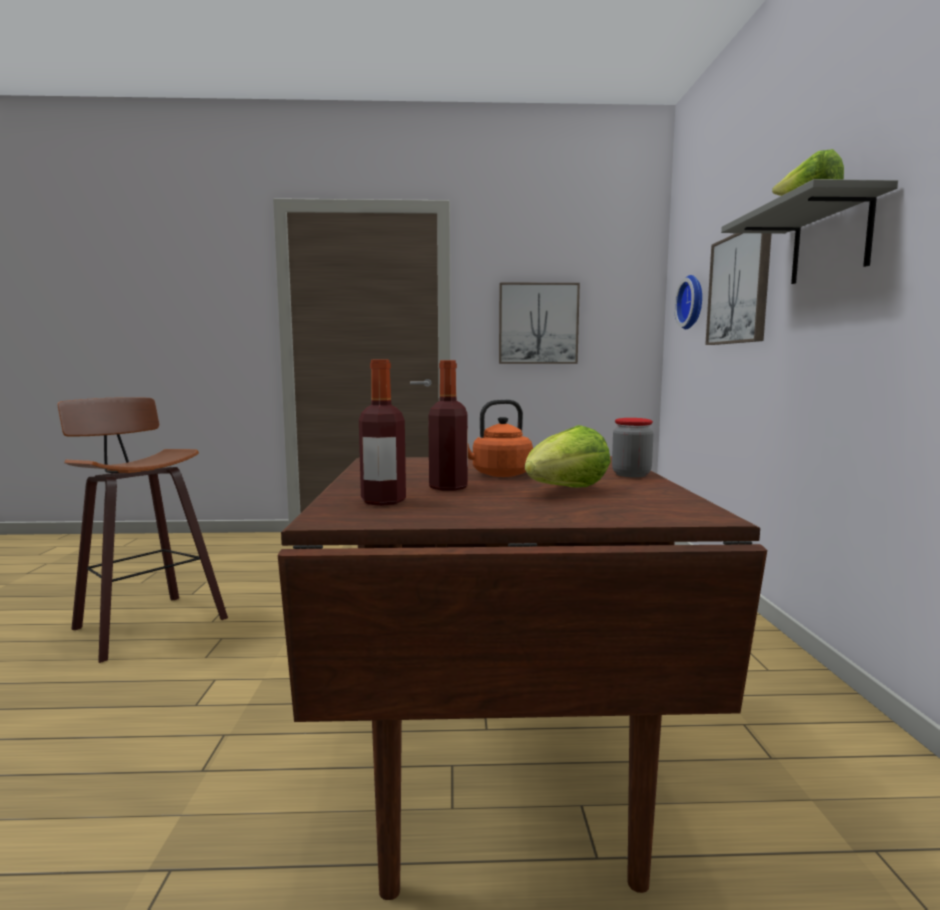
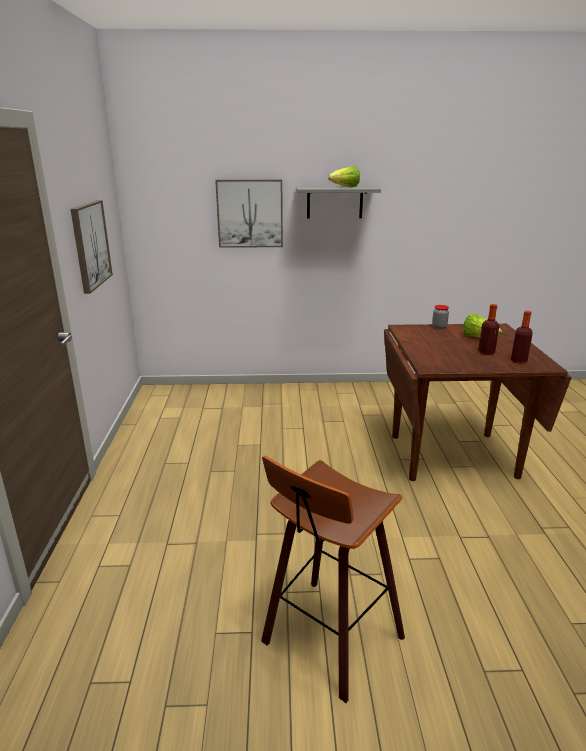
camera: 90 degrees left, 15 degrees up
(498, 474) = (453, 345): orange kettle -> none
(693, 302) = (181, 214): wall clock -> none

